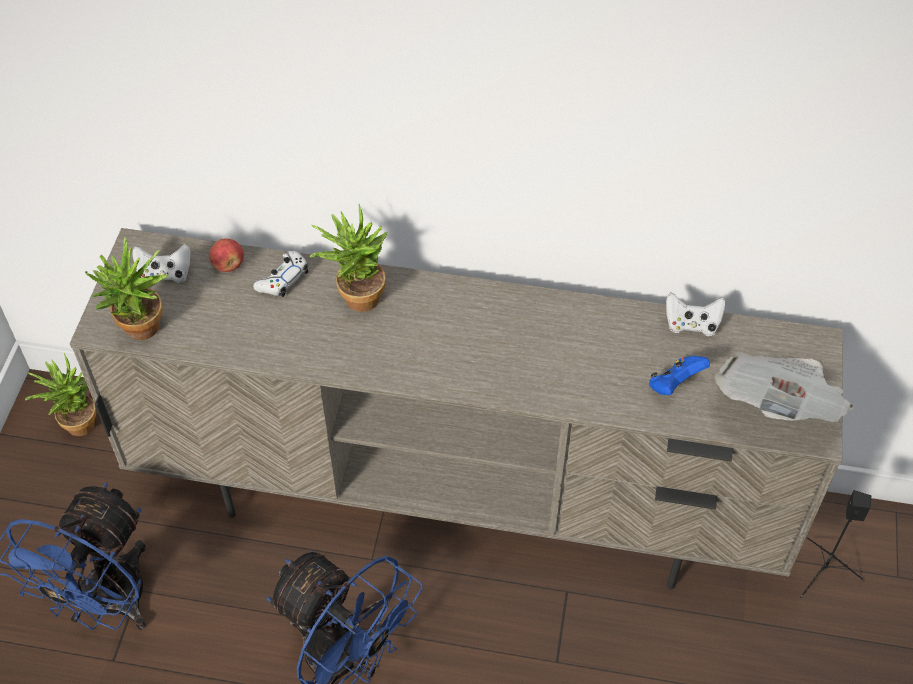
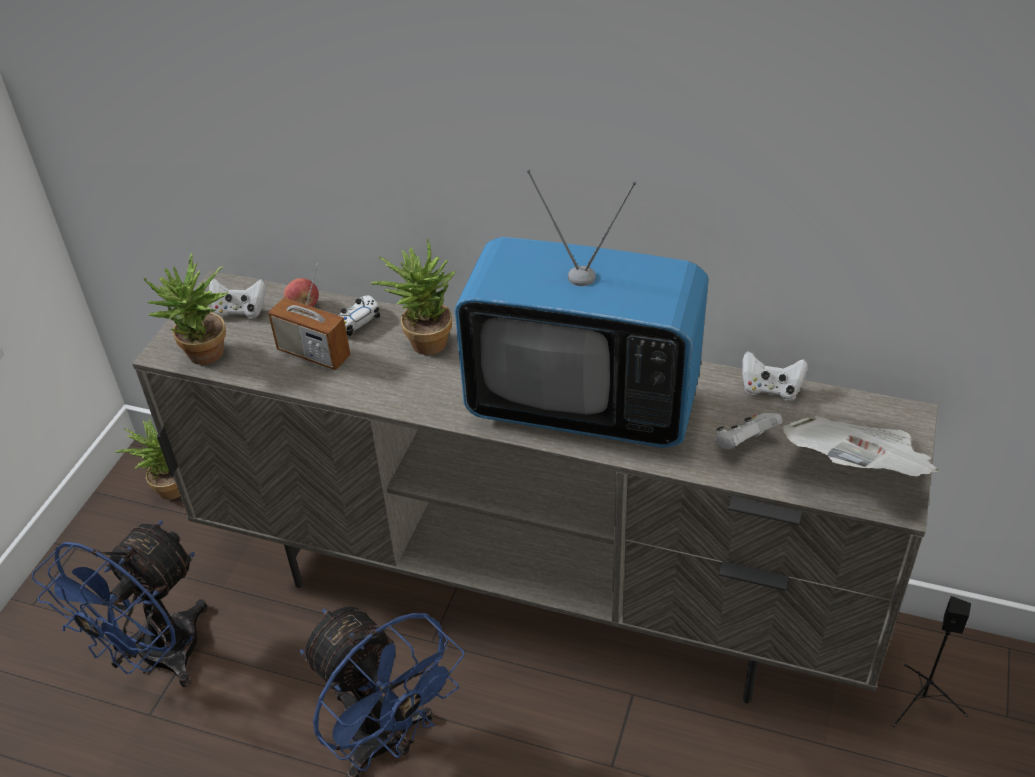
camera: 10 degrees right, 10 degrees down
(250, 318) = (313, 353): none -> radio
(521, 355) = (583, 405): none -> television
(674, 384) = (744, 443): blue game controller -> white game controller

